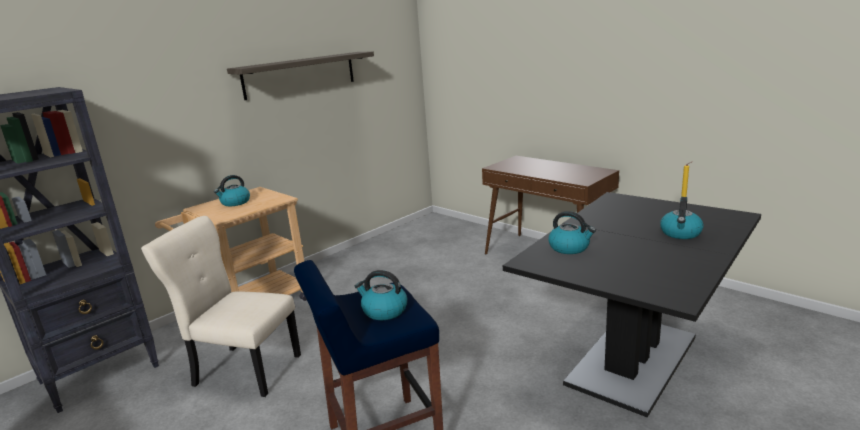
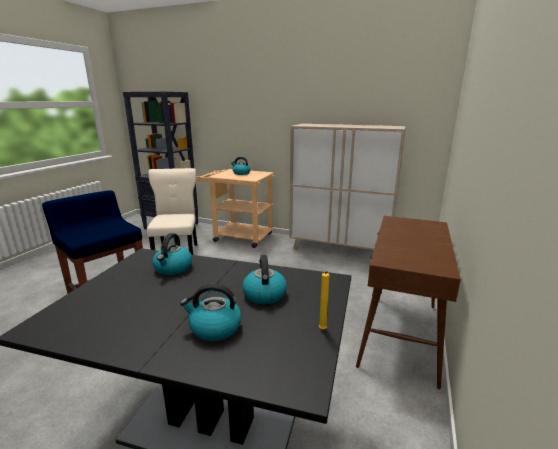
camera: 65 degrees right, 0 degrees up
(300, 74) = (319, 104): shelf -> none
(375, 248) = (340, 249): none -> beige cabinet
(384, 311) = (95, 231): kettle -> kettle (264, 294)

